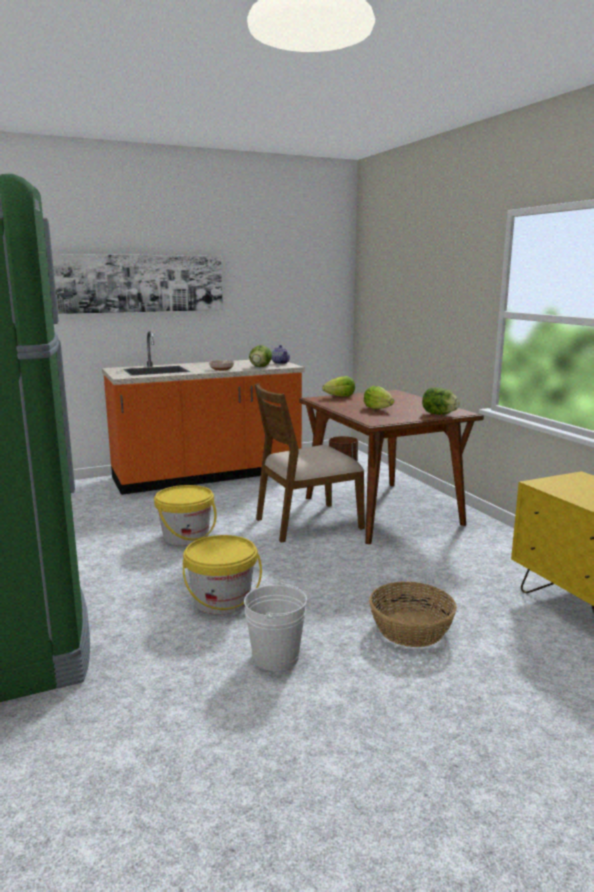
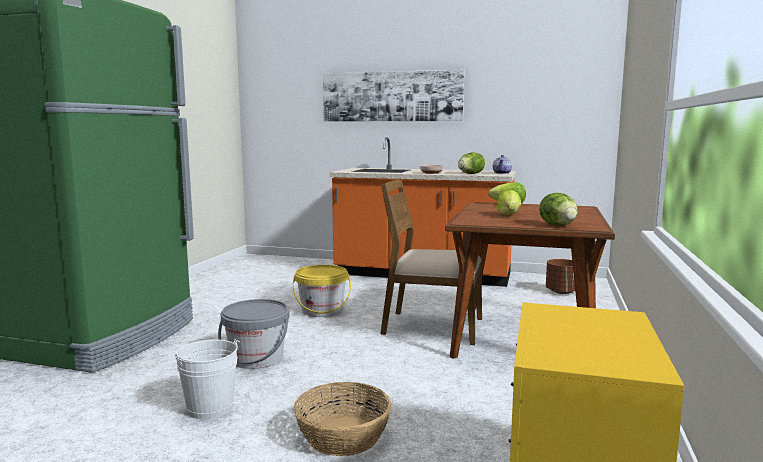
camera: 40 degrees right, 5 degrees down
(222, 600) = (257, 358): yellow bucket -> grey bucket

